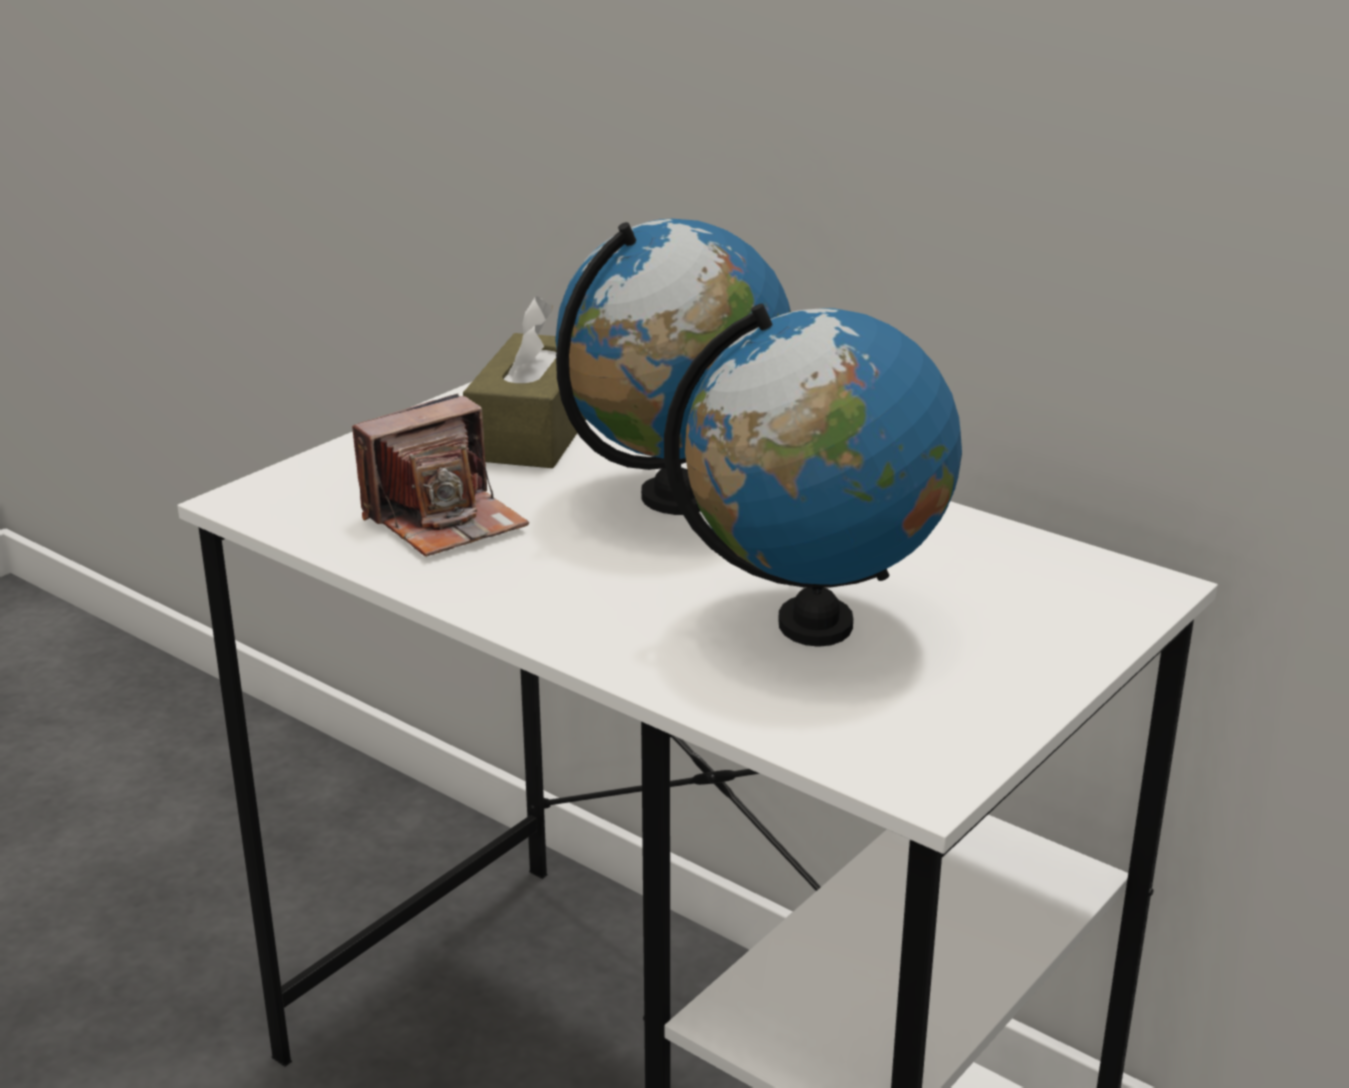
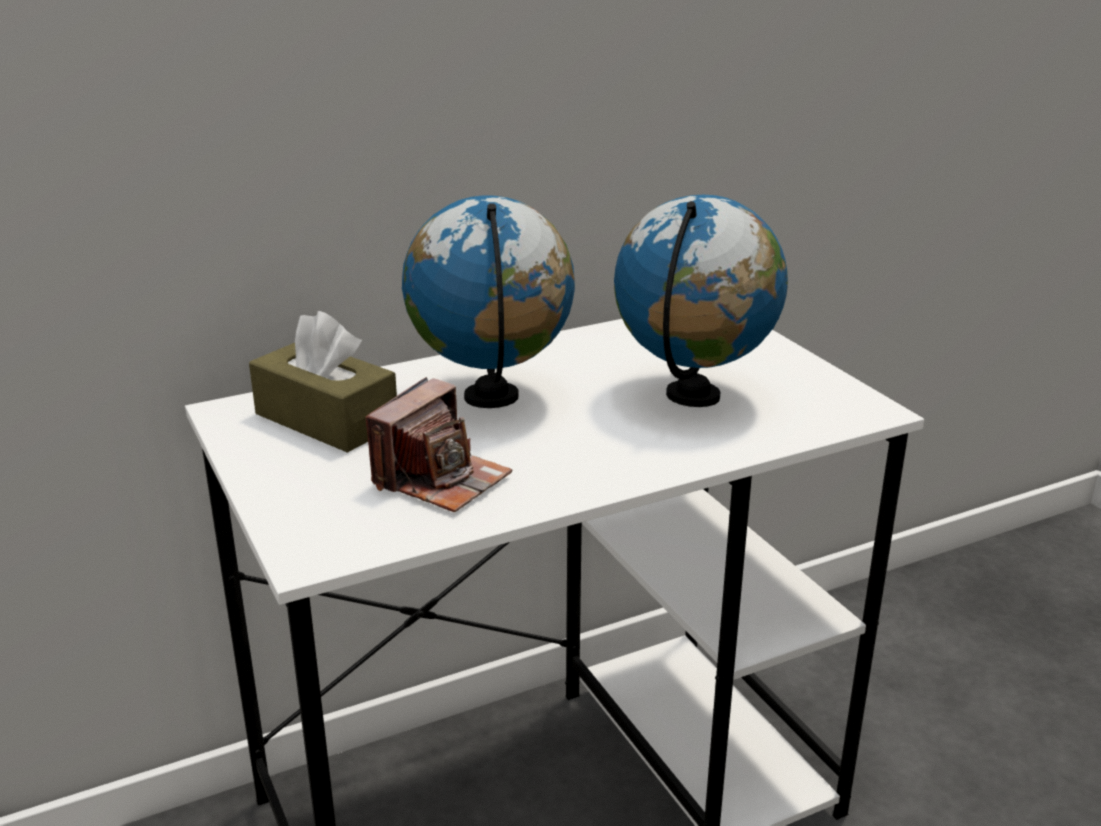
camera: 65 degrees left, 0 degrees up
(445, 520) = (441, 479): camera -> camera turned 45 degrees clockwise

